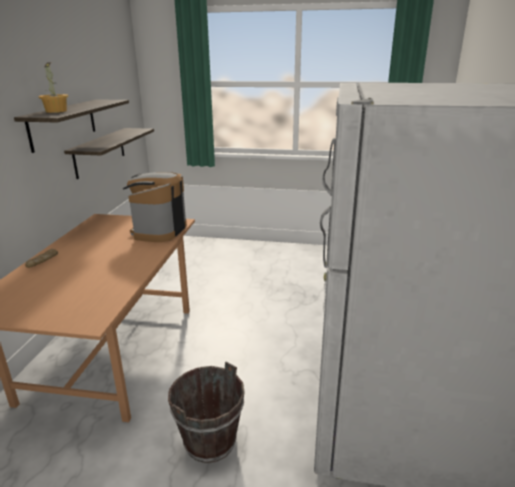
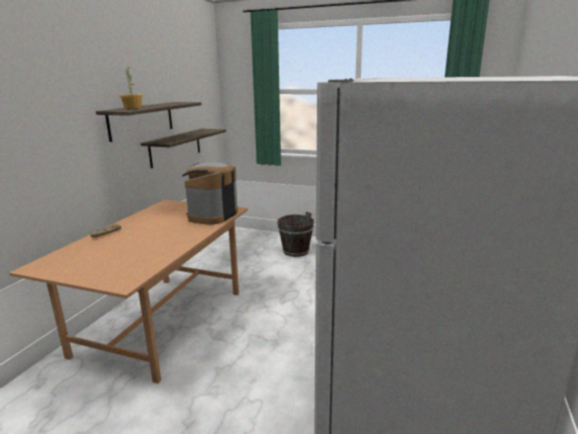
camera: 10 degrees right, 5 degrees down
(210, 441) = (224, 409): brown bucket -> brown bucket (295, 251)

